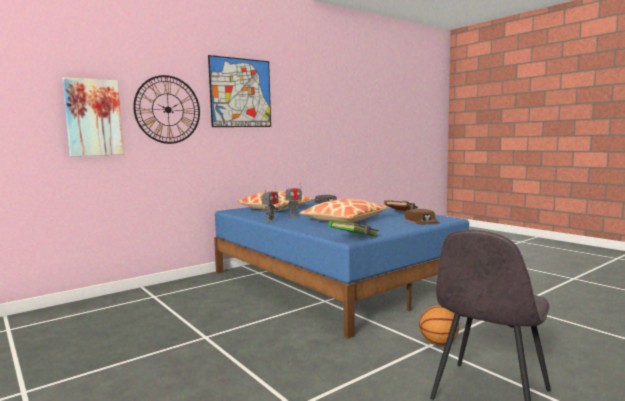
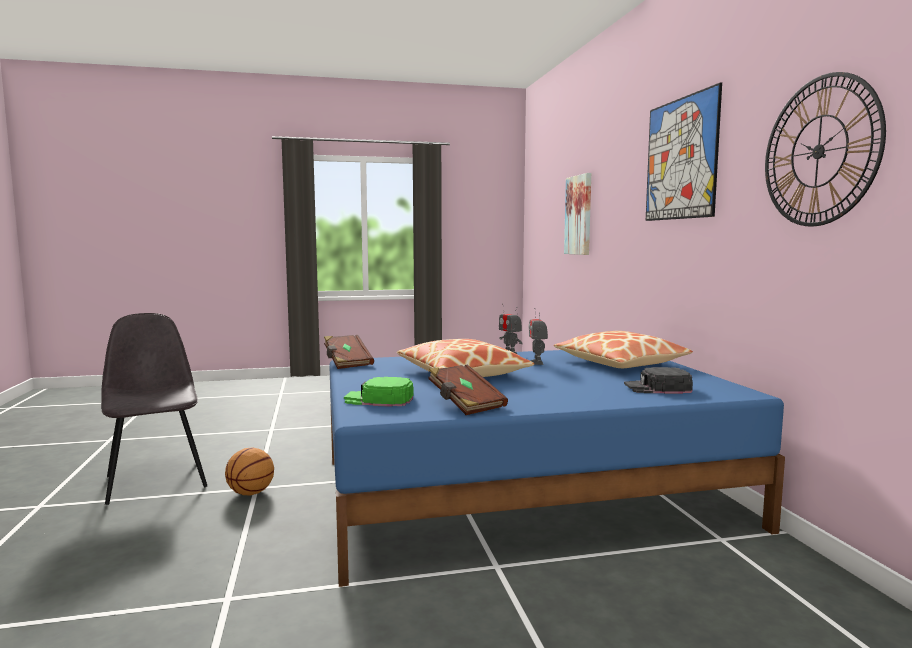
camera: 115 degrees right, 0 degrees up
(168, 109) = (616, 200): wall clock -> wall clock (819, 151)
(355, 238) = (347, 363): green book -> brown book
(422, 221) = (379, 399): brown cap -> green cap

